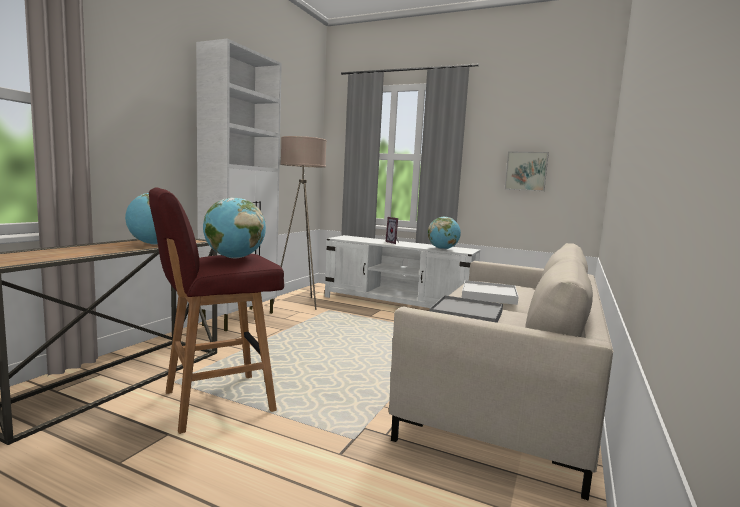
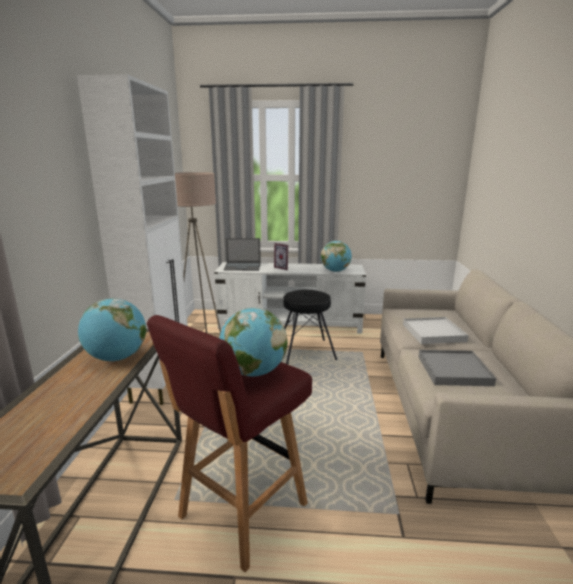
camera: 20 degrees left, 10 degrees up
(357, 238) = (243, 267): none -> laptop
(391, 323) = (306, 351): none -> black stool
(526, 171) = (397, 189): picture -> none

